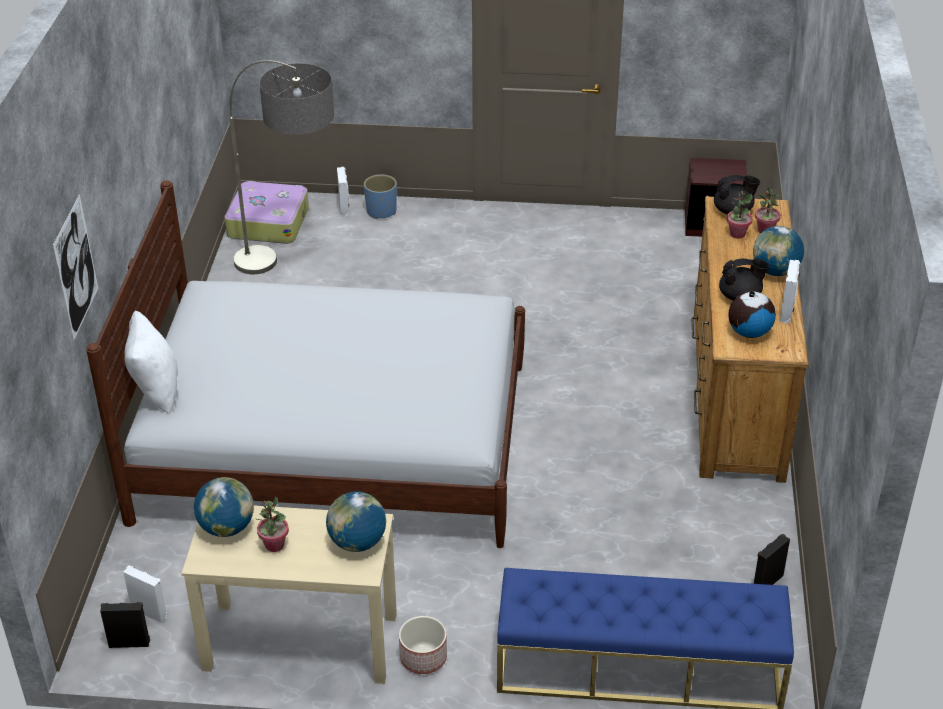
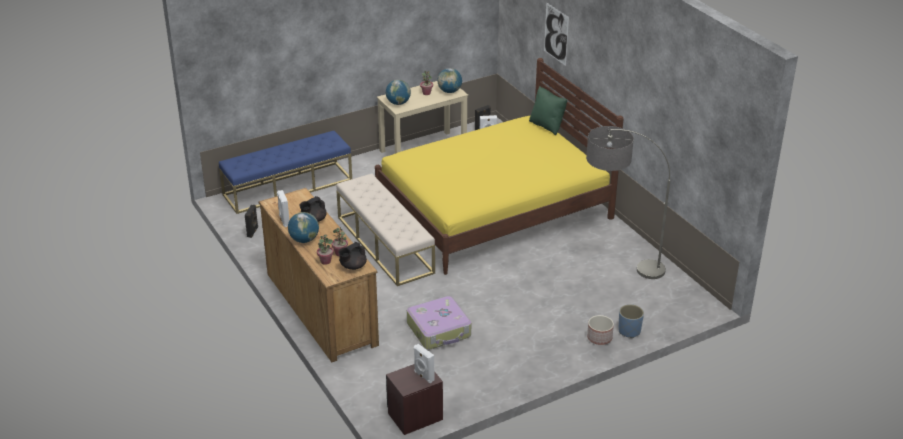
camera: 145 degrees right, 5 degrees down
(156, 390) = (547, 126): white pillow -> green pillow
(268, 222) = (680, 295): suitcase -> suitcase (439, 330)
(335, 441) = (493, 210): white bed -> yellow bed
(344, 208) = (652, 323): white speaker -> white speaker (423, 376)
(424, 657) = (373, 161): planter -> planter (599, 338)
(562, 454) = (385, 245): none -> beige bench
(749, 332) = (297, 204): globe -> none

